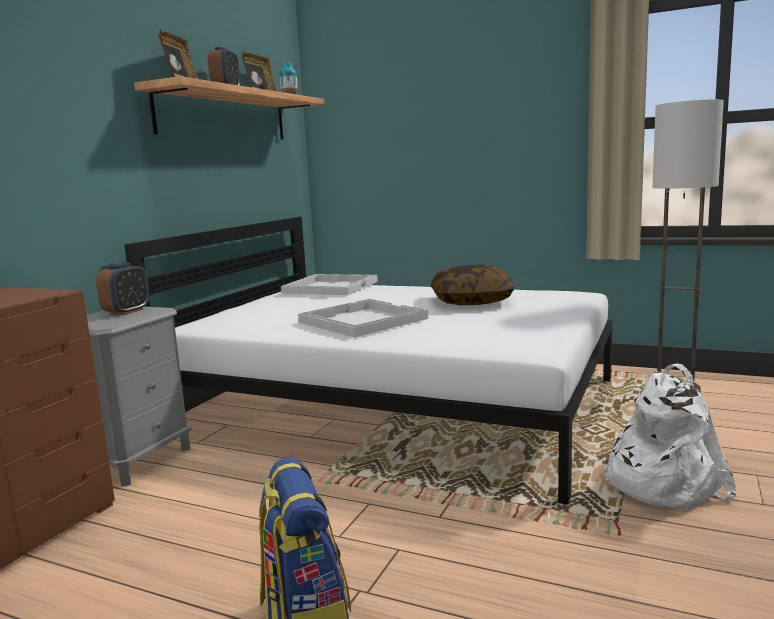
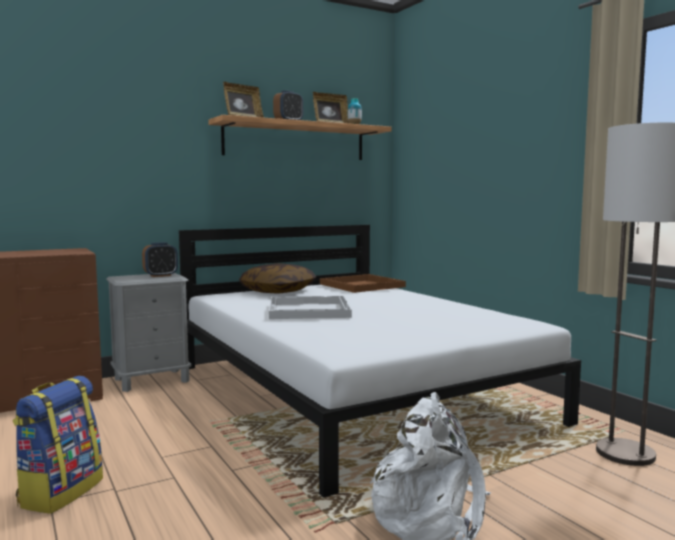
camera: 35 degrees right, 5 degrees down
(330, 287) = (362, 285): white tray -> brown tray
(472, 301) = (427, 313): pillow -> pillow (278, 291)

